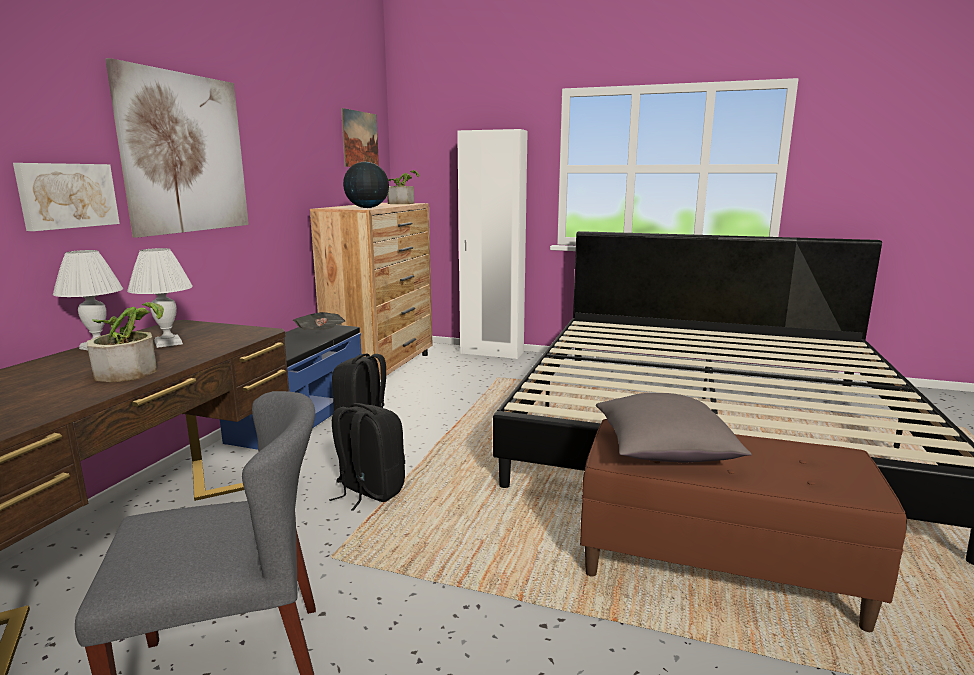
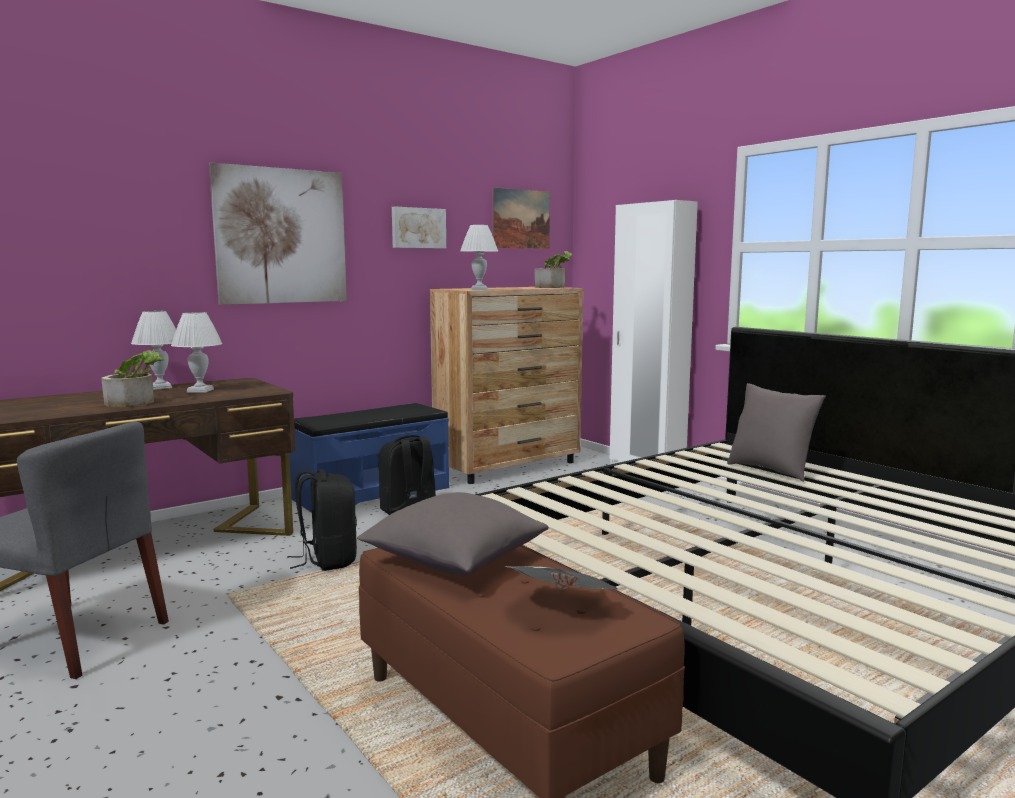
camera: 35 degrees right, 5 degrees down
(67, 195) = (162, 269): picture -> picture (418, 228)
(321, 335) = (398, 413): newspaper -> newspaper (564, 607)
(367, 208) = (479, 289): globe -> white table lamp
(644, 335) = (771, 470): none -> grey pillow

